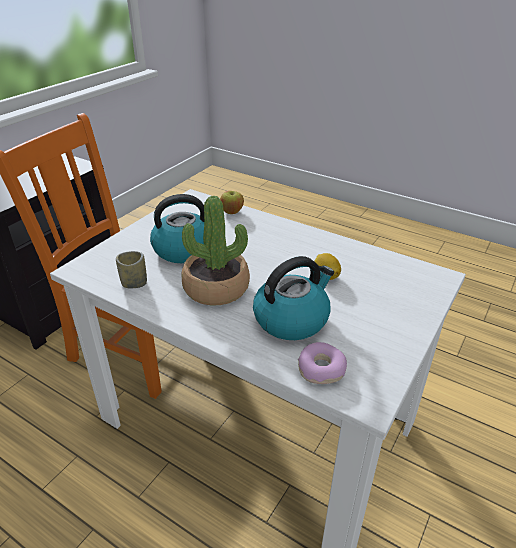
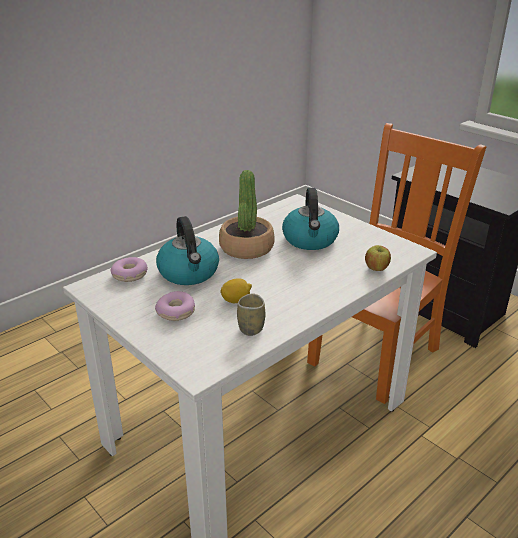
camera: 105 degrees right, 5 degrees down
(134, 283) = (269, 219): cup -> cup (251, 328)
(370, 309) = (176, 312): none -> donut

